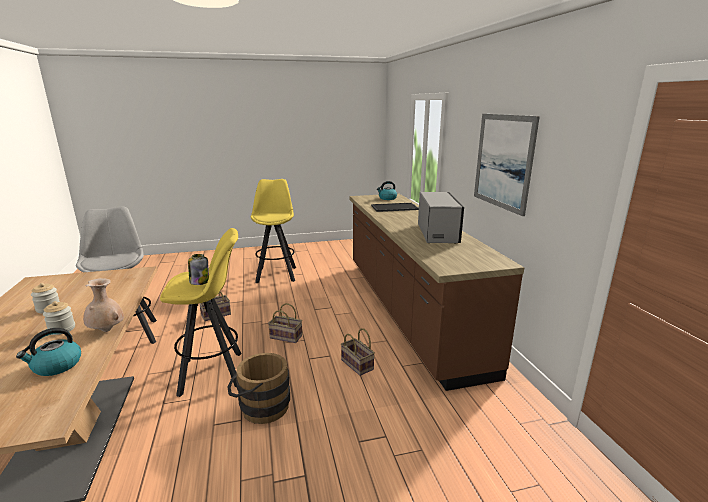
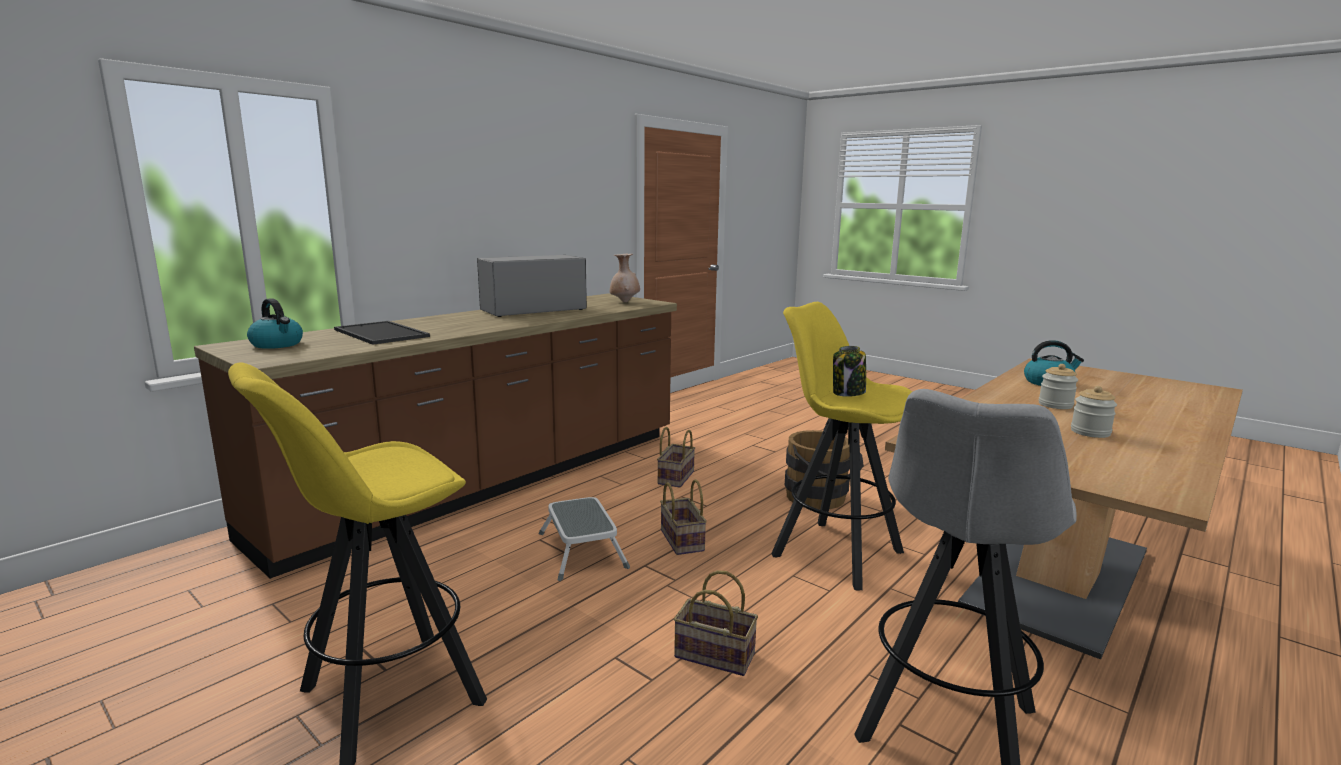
camera: 125 degrees left, 5 degrees down
(107, 330) = (997, 390): beige vase -> beige vase (624, 302)
(310, 313) = (581, 550): none -> grey step ladder
(503, 161) = (515, 200): picture -> none

